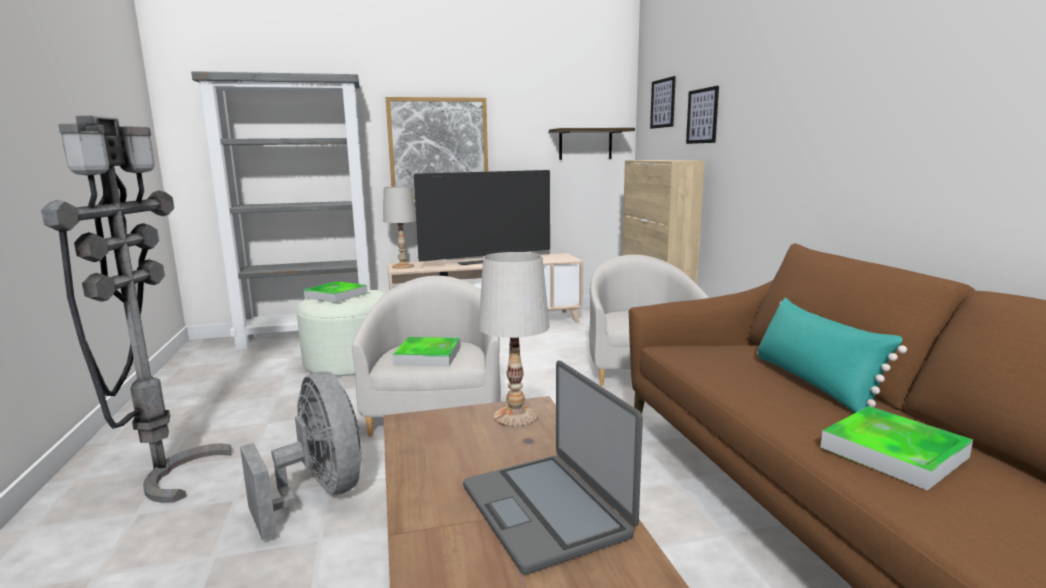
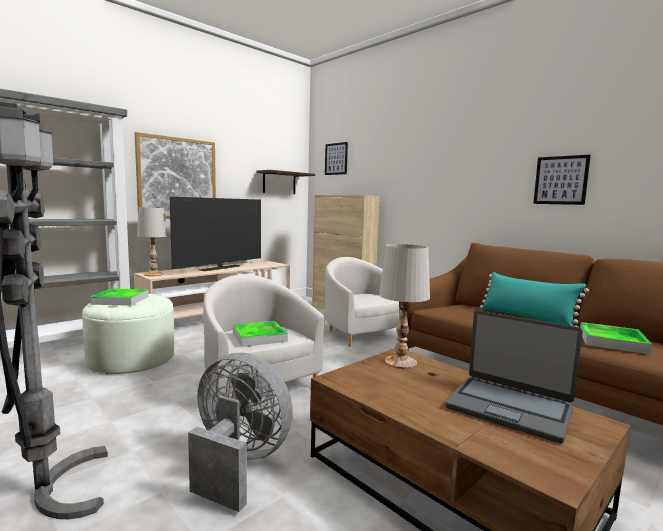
camera: 30 degrees left, 5 degrees down
(702, 116) = (373, 168): picture -> picture (560, 180)

